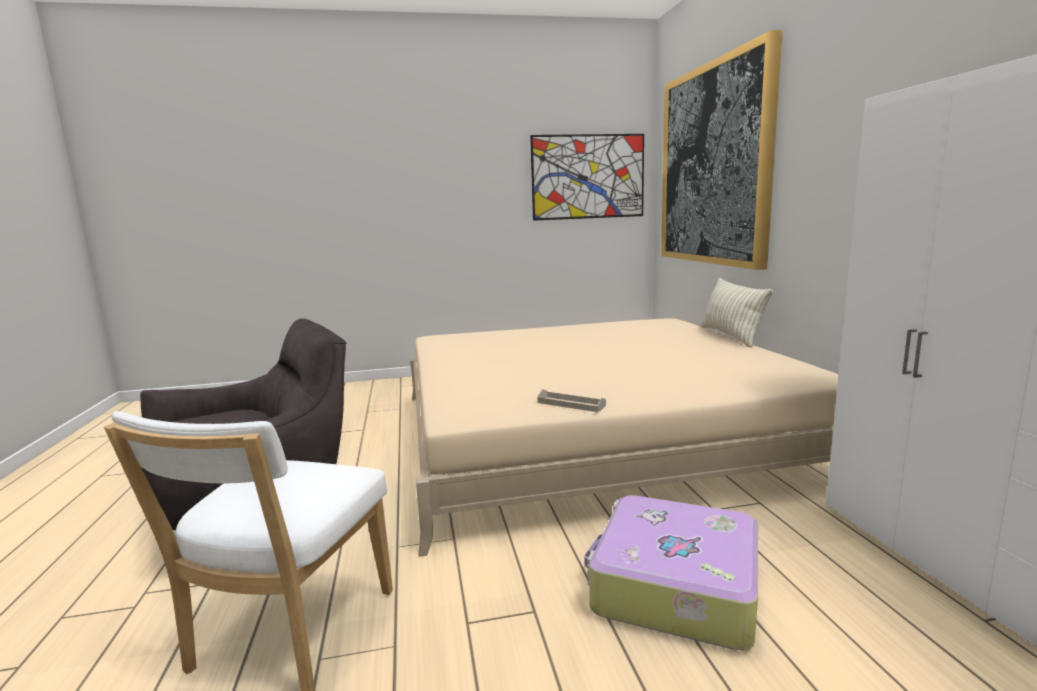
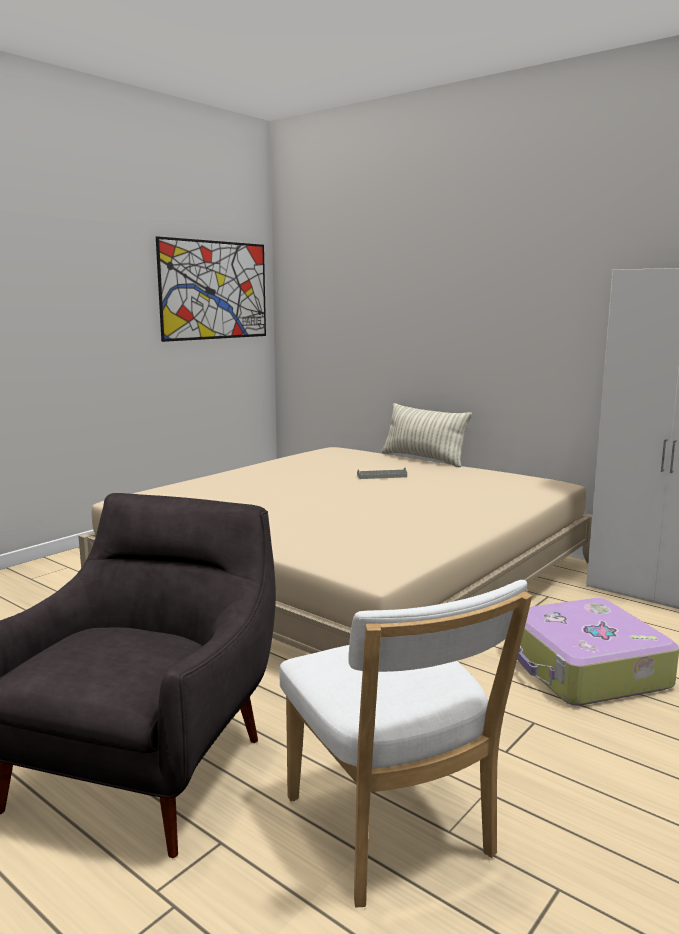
camera: 40 degrees left, 0 degrees up
(571, 404) = (440, 540): grey tray -> grey tray (382, 476)
(714, 165) = (373, 291): picture -> none

